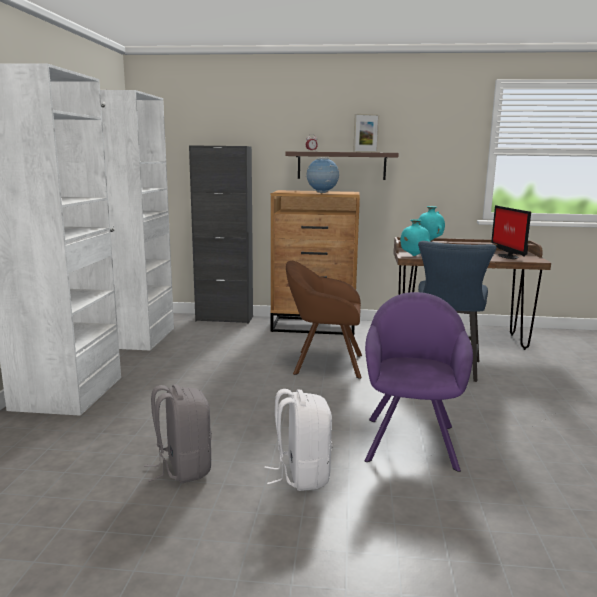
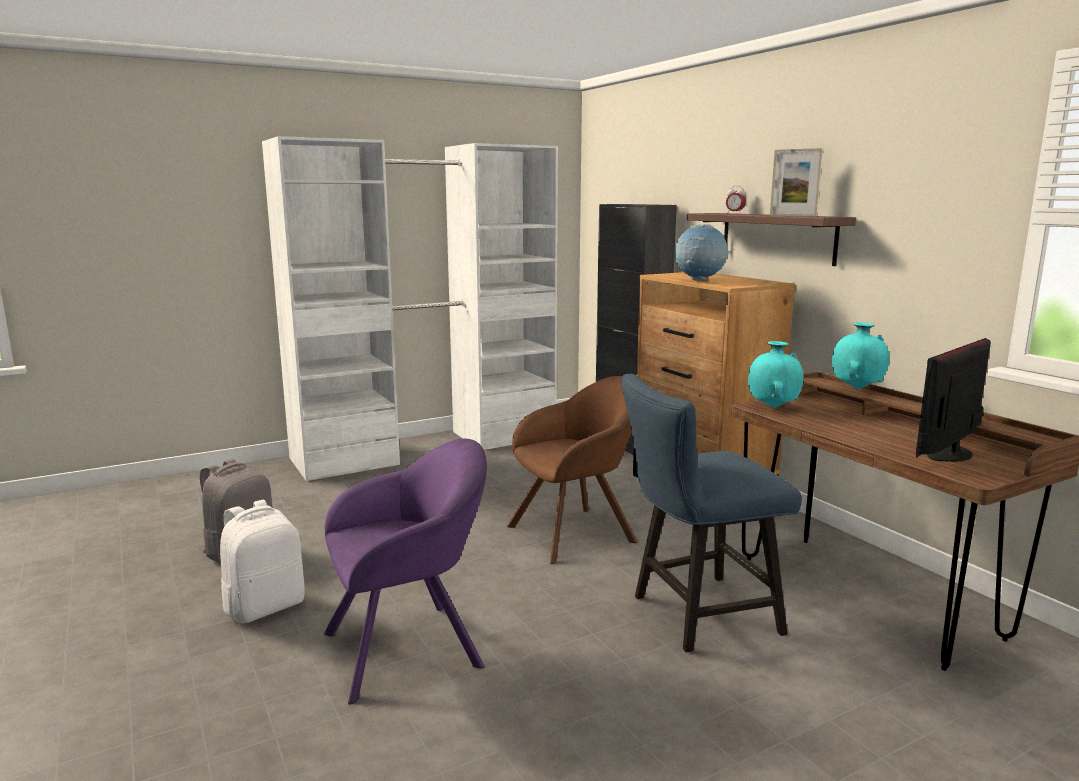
camera: 55 degrees right, 0 degrees up
(324, 364) = (577, 532): brown armchair -> brown armchair turned 90 degrees clockwise

